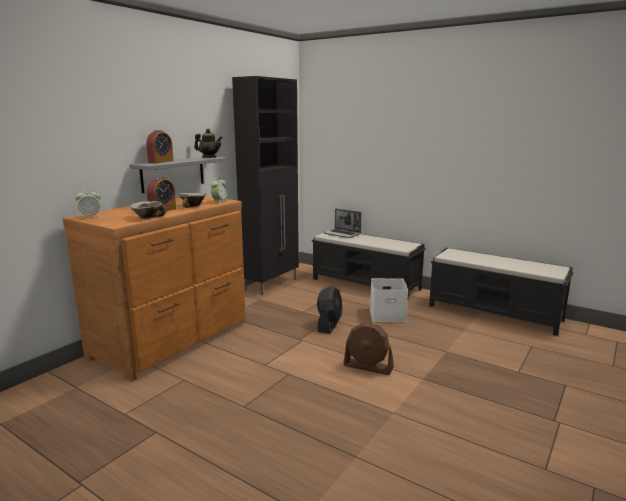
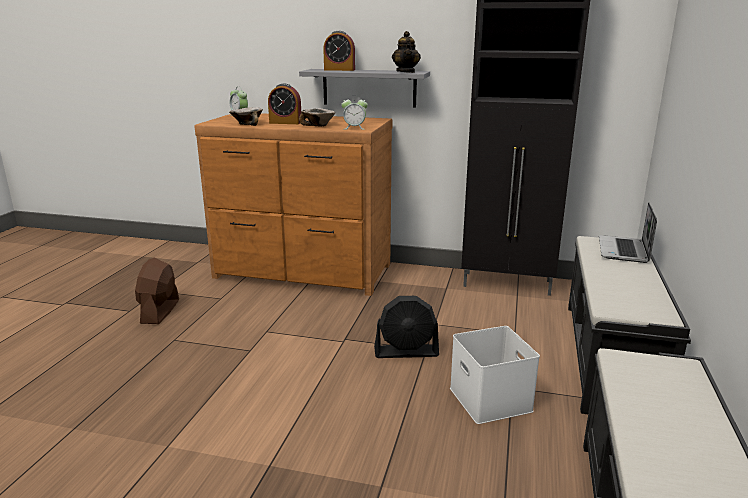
camera: 70 degrees right, 5 degrees up
(368, 366) = (289, 406): brown fan -> brown fan (160, 311)

